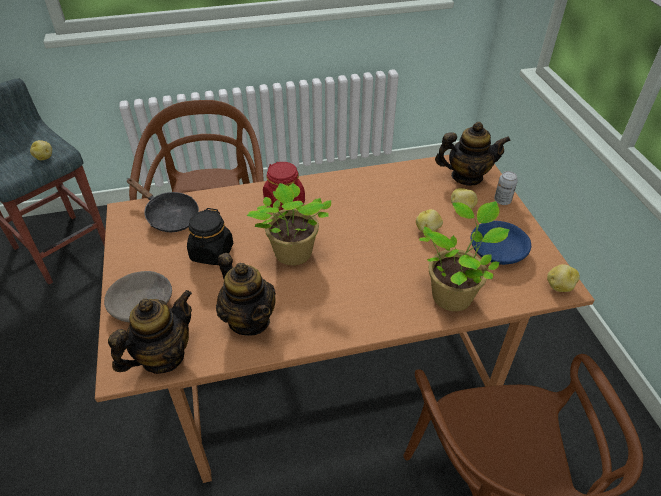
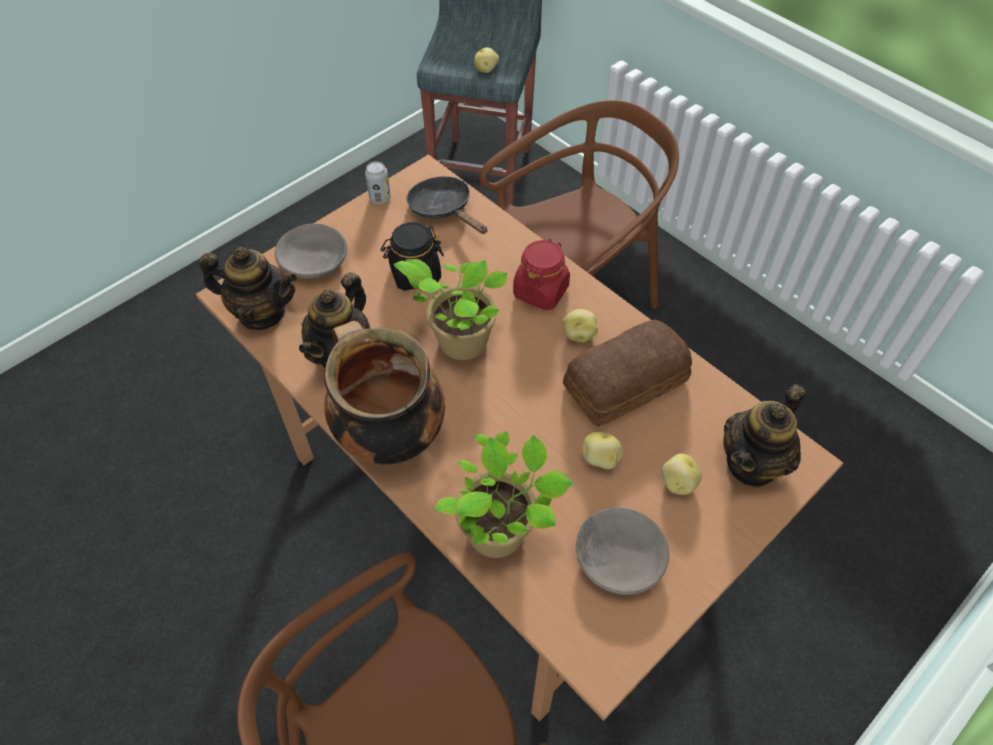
camera: 60 degrees right, 10 degrees up
(169, 216) = (444, 209): black frying pan -> black frying pan turned 135 degrees clockwise
(343, 321) = (389, 436): none -> cooking pot
(381, 198) = (622, 382): none -> bread
(466, 177) = (752, 463): teapot -> teapot turned 75 degrees clockwise
(496, 250) = (618, 556): blue bowl -> grey bowl
(502, 201) = (734, 528): can -> can (380, 198)
(559, 286) = (599, 660): potato -> potato (578, 334)

